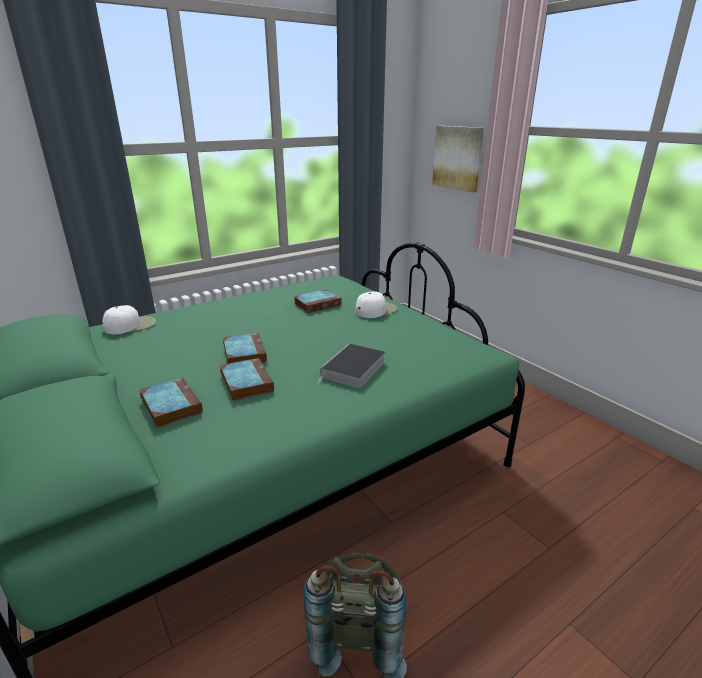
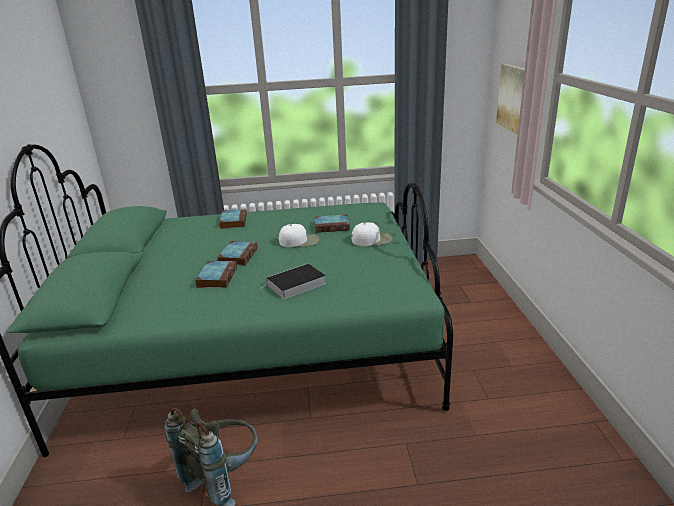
camera: 30 degrees right, 0 degrees up
(131, 325) = (192, 221): white cap -> white cap (299, 241)
(170, 405) = (161, 282): book -> book (233, 221)

